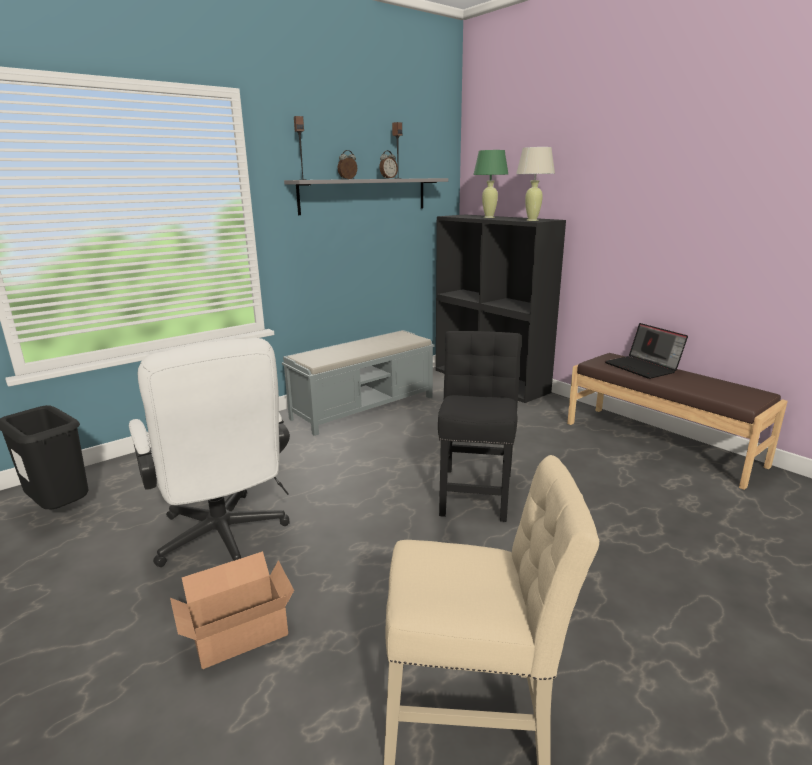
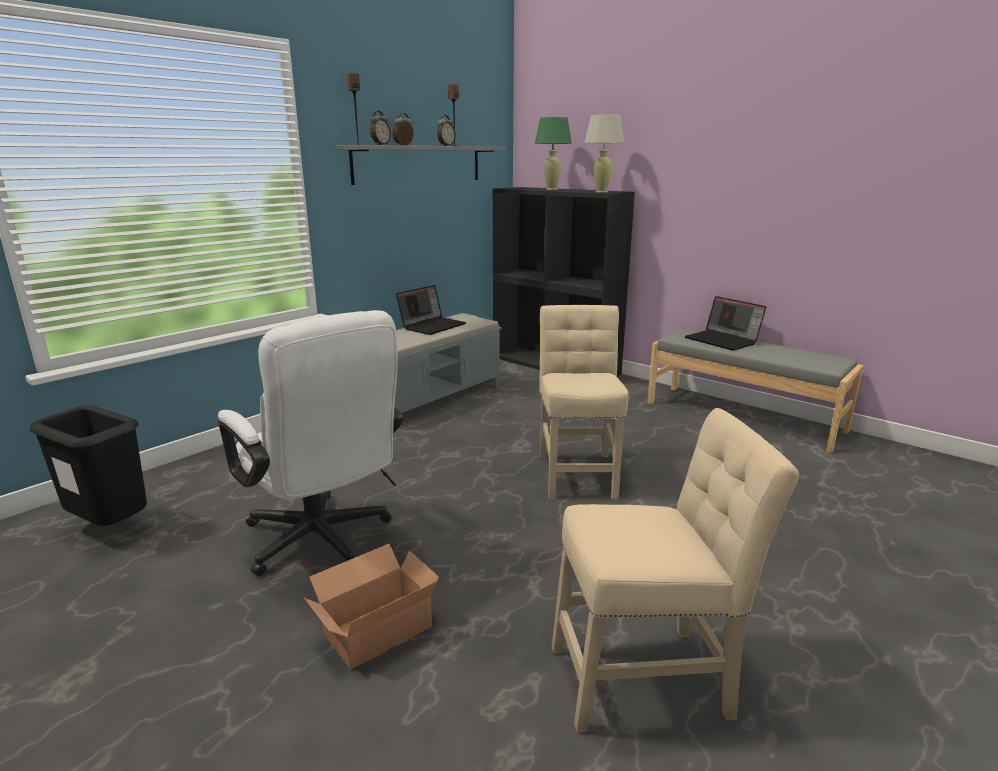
camera: 10 degrees left, 0 degrees up
(323, 179) = (380, 144): none -> alarm clock
(369, 342) = (432, 326): none -> laptop
(475, 490) = (577, 472): black chair -> beige chair
(661, 443) = (743, 416): brown bench -> grey bench

